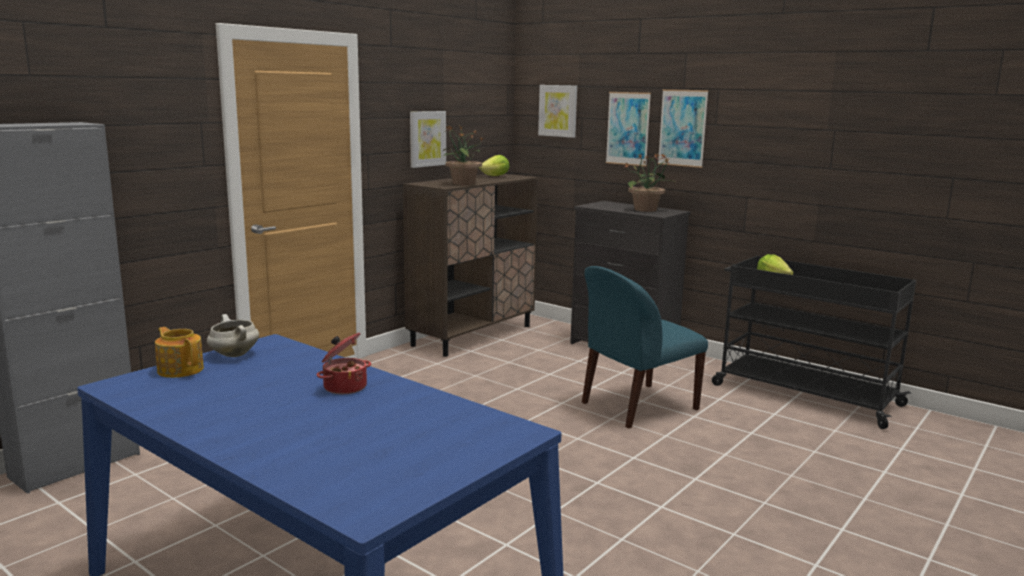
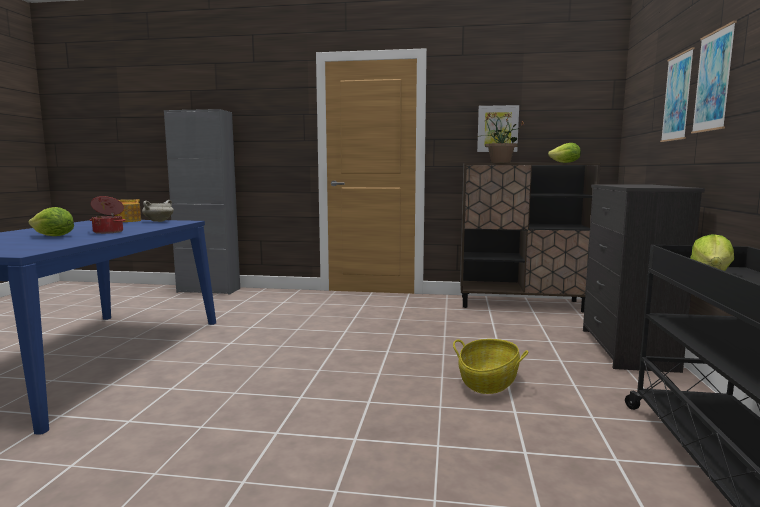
camera: 60 degrees right, 5 degrees down
(350, 417) = (53, 236): none -> lettuce
(558, 110) = (641, 95): picture -> none
(637, 406) = (488, 382): blue chair -> basket
(646, 210) = (650, 186): potted plant -> none

